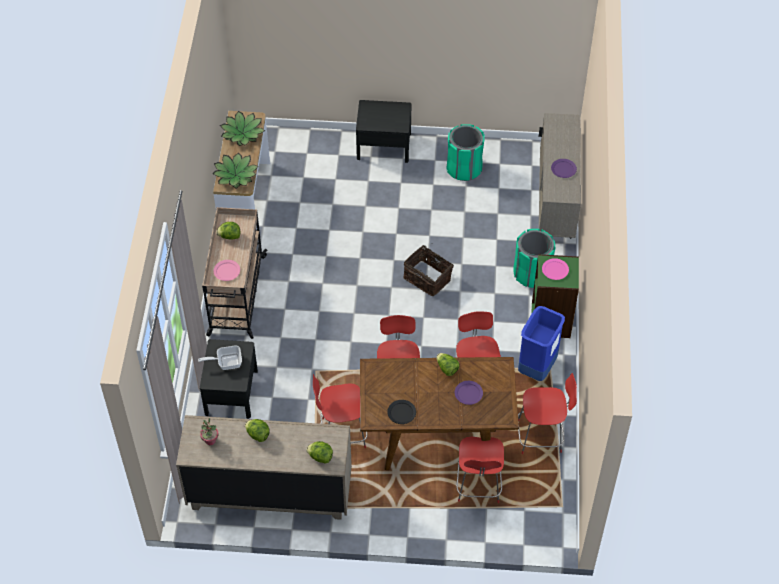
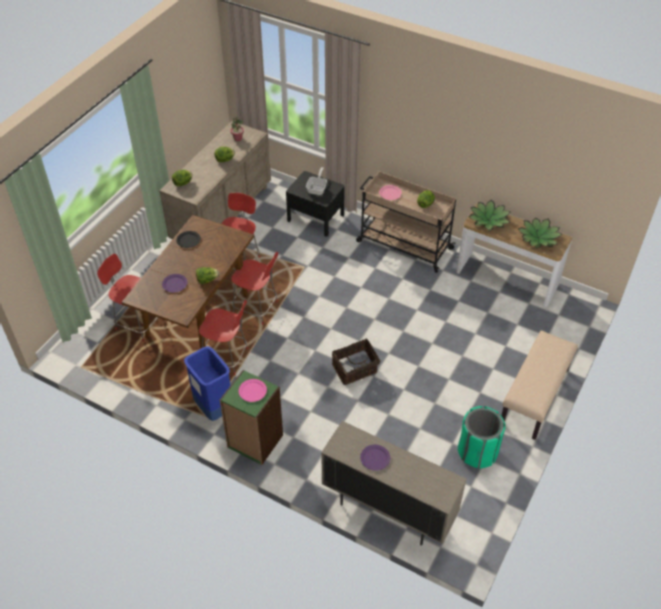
camera: 115 degrees right, 5 degrees down
(384, 146) = (535, 397): black nightstand -> beige bench
(532, 273) = (316, 451): green trash can -> none
(541, 436) = (149, 381): red chair -> none

